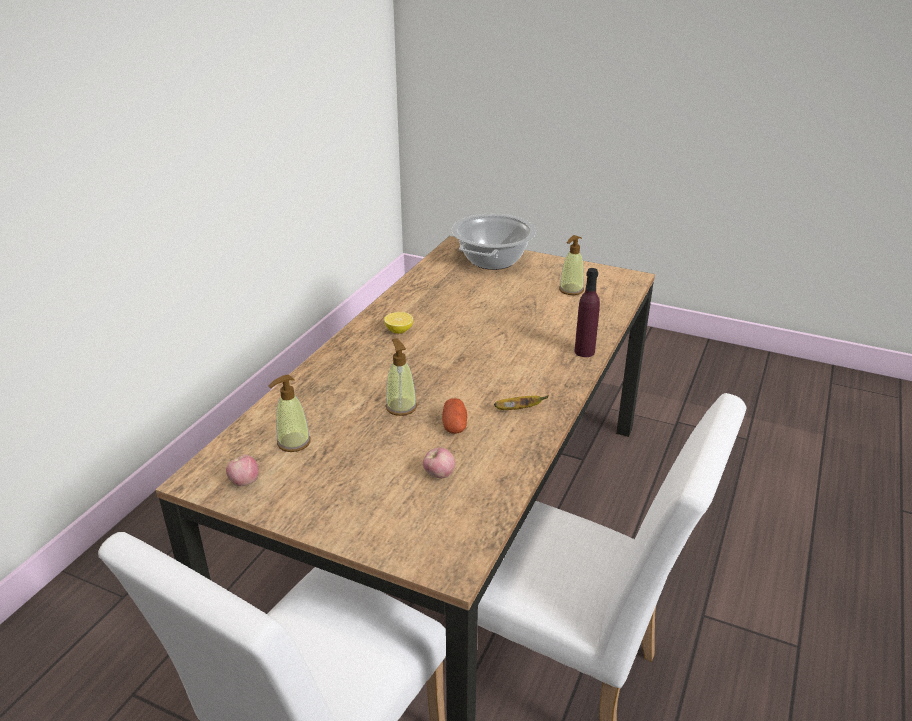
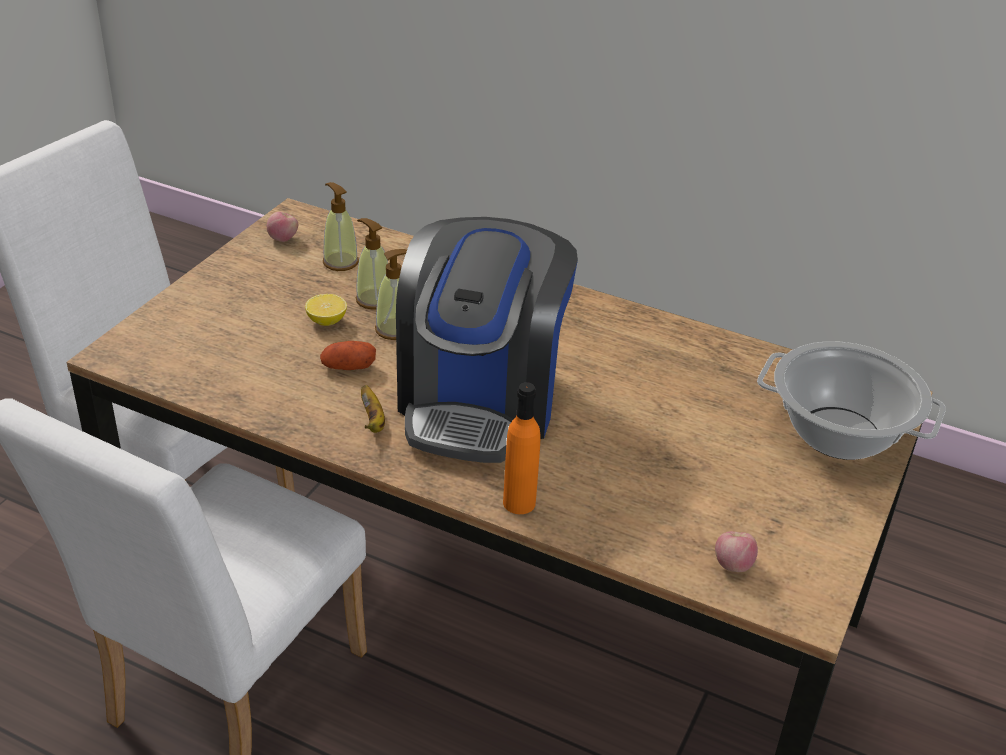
camera: 90 degrees right, 5 degrees up
(399, 330) = (581, 331): lemon -> lemon (326, 321)
(439, 475) = (258, 352): apple -> apple (733, 565)
(486, 367) = (480, 400): none -> coffee machine
(571, 290) = (736, 517): soap dispenser -> soap dispenser (374, 299)
(584, 351) = (519, 503): purple bottle -> orange bottle

